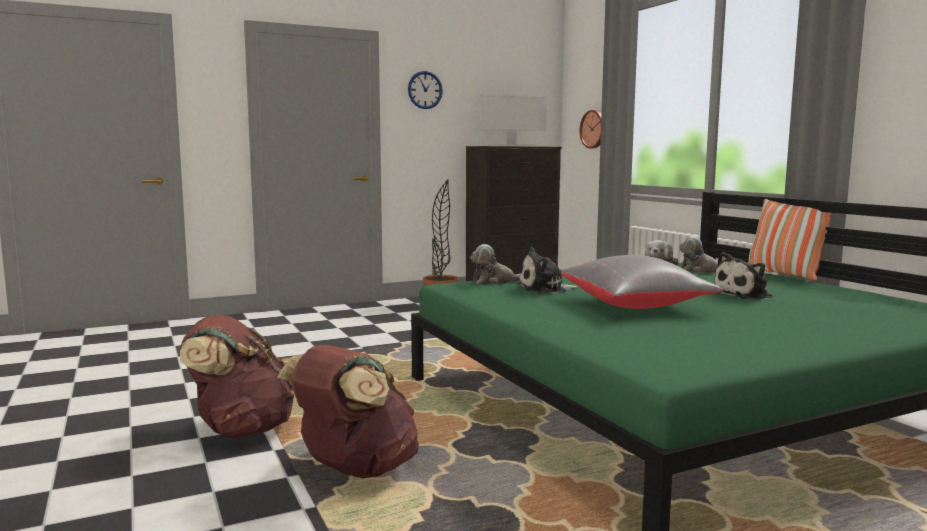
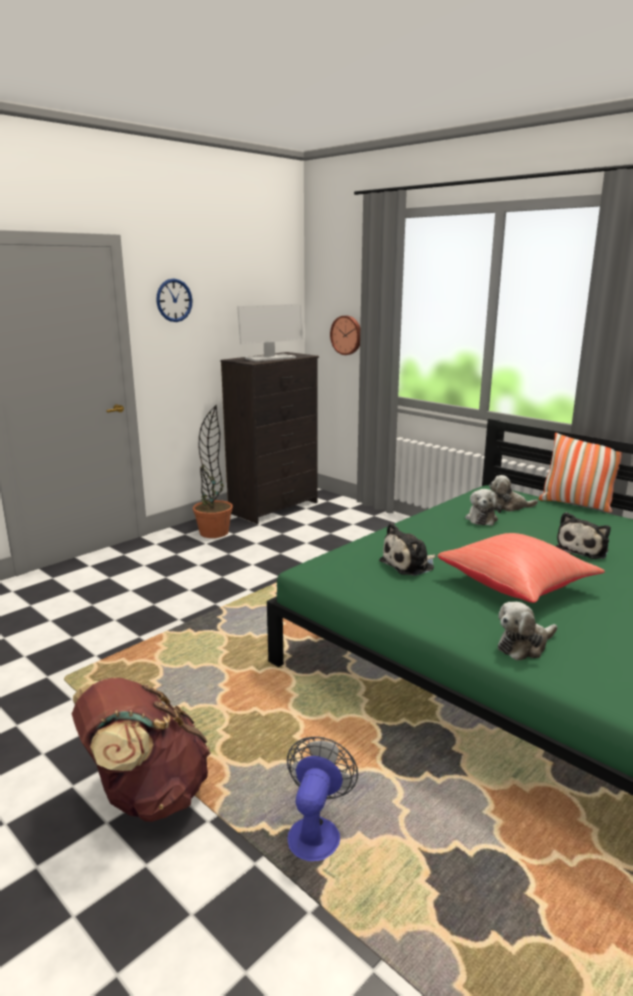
camera: 20 degrees left, 10 degrees up
(355, 470) = (316, 830): brown backpack -> fan
(494, 282) = (350, 557): plush toy -> plush toy (524, 646)
(636, 306) = (517, 586): grey pillow -> red pillow

